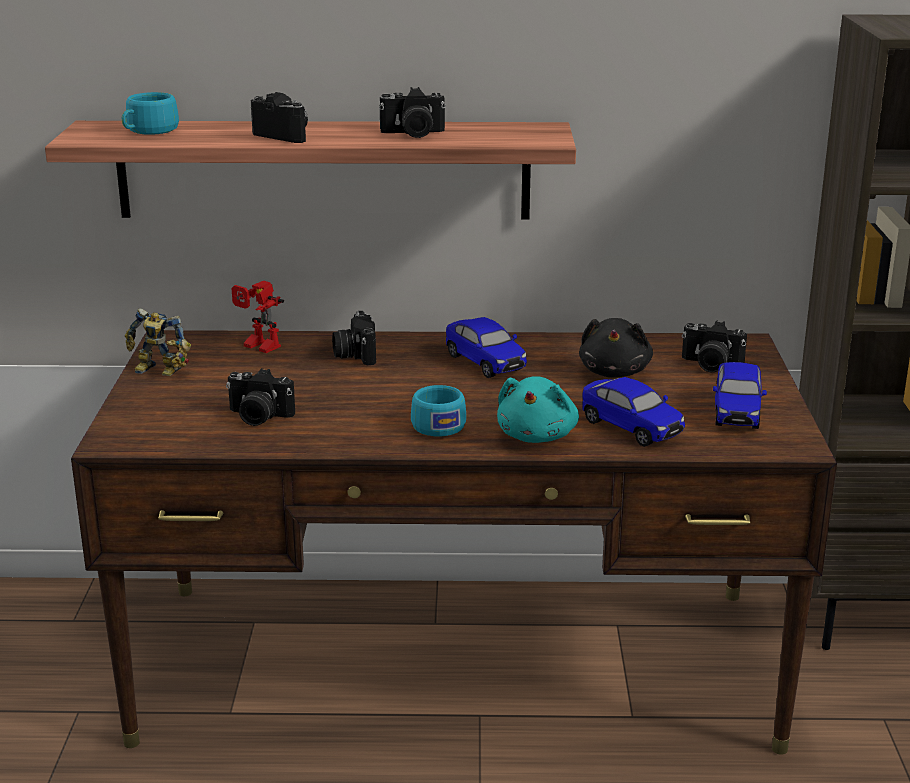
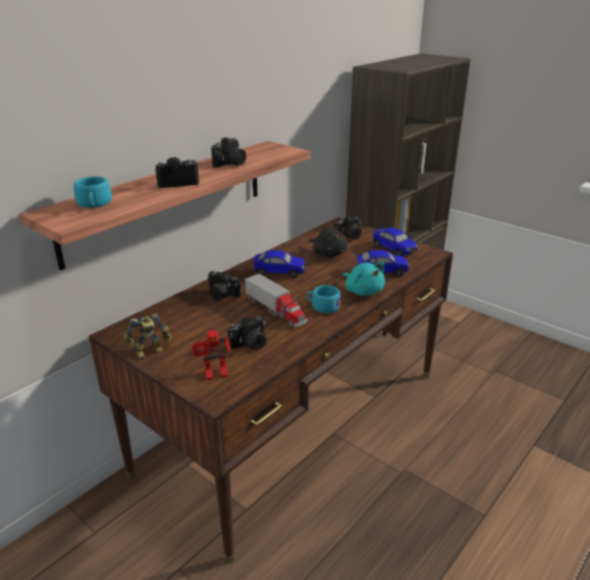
camera: 50 degrees left, 5 degrees up
(257, 347) = (169, 314): toy robot -> toy robot (214, 376)
(372, 400) = (276, 310): none -> toy truck

